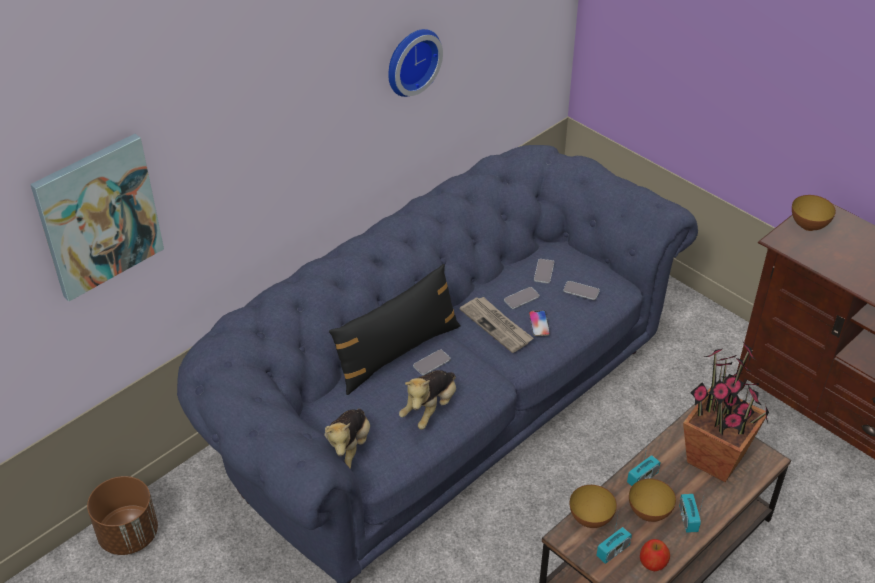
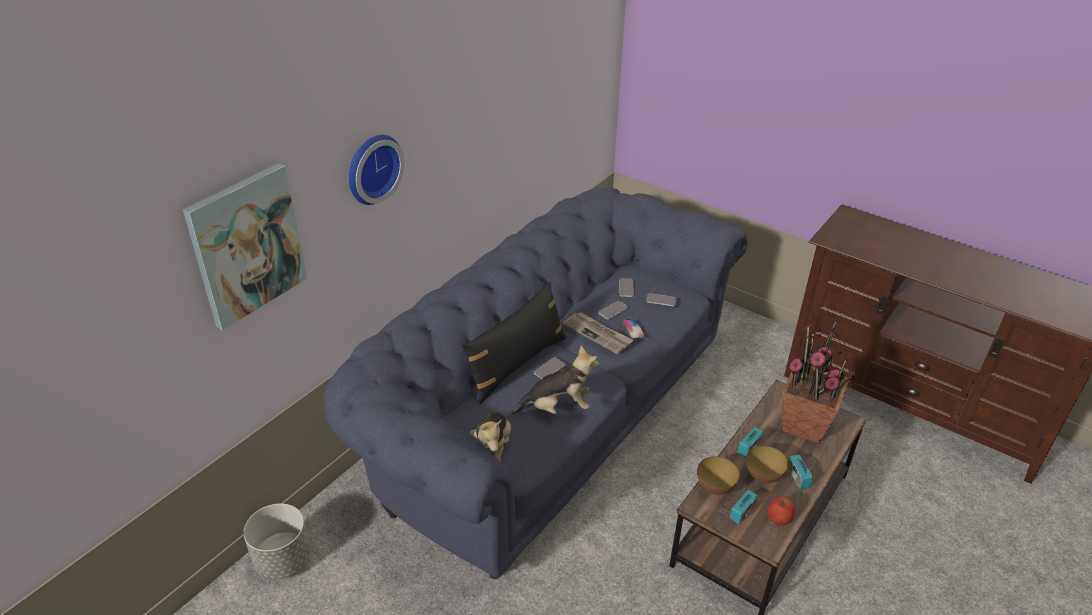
camera: 10 degrees left, 5 degrees down
(129, 534) = (283, 559): brown planter -> grey planter
(410, 60) = (502, 111): wall clock -> wall clock (371, 168)
(430, 408) = (557, 407): plush toy -> plush toy turned 120 degrees counterclockwise
(808, 226) = (844, 226): bowl -> none

